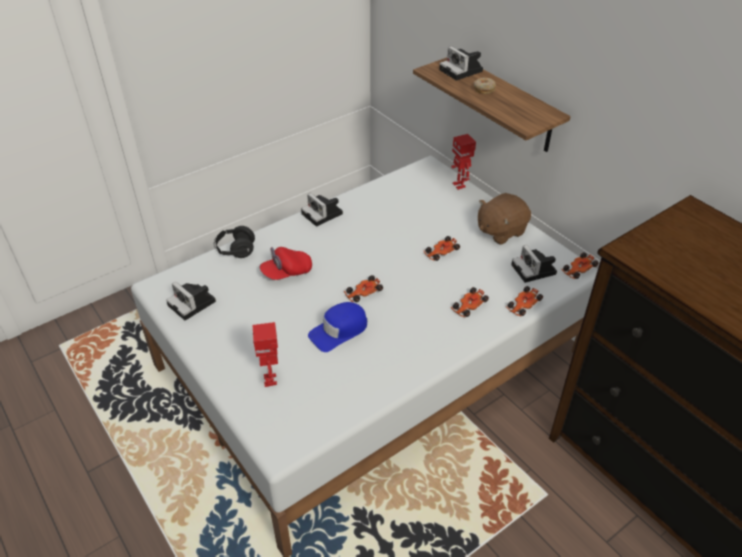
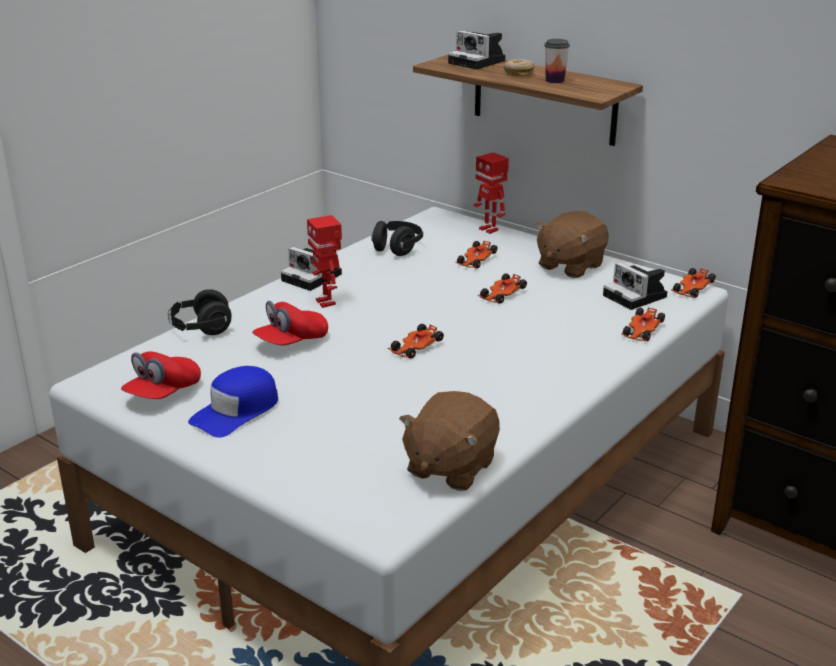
camera: 15 degrees left, 15 degrees down
(193, 304) = (163, 393): camera -> red cap
(271, 380) = (328, 456): toy robot -> toy robot (327, 302)
(339, 331) = (402, 391): blue cap -> blue cap (236, 411)
(342, 405) = (450, 467): none -> brown plush toy
(388, 194) = (397, 248): none -> black headphones
(468, 306) = (570, 342): toy car -> toy car (475, 260)
(506, 102) = (554, 80): none -> cup

